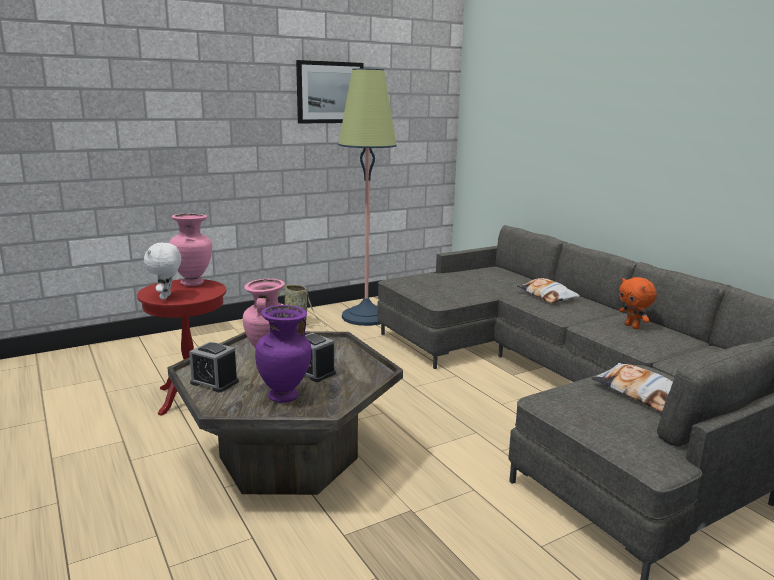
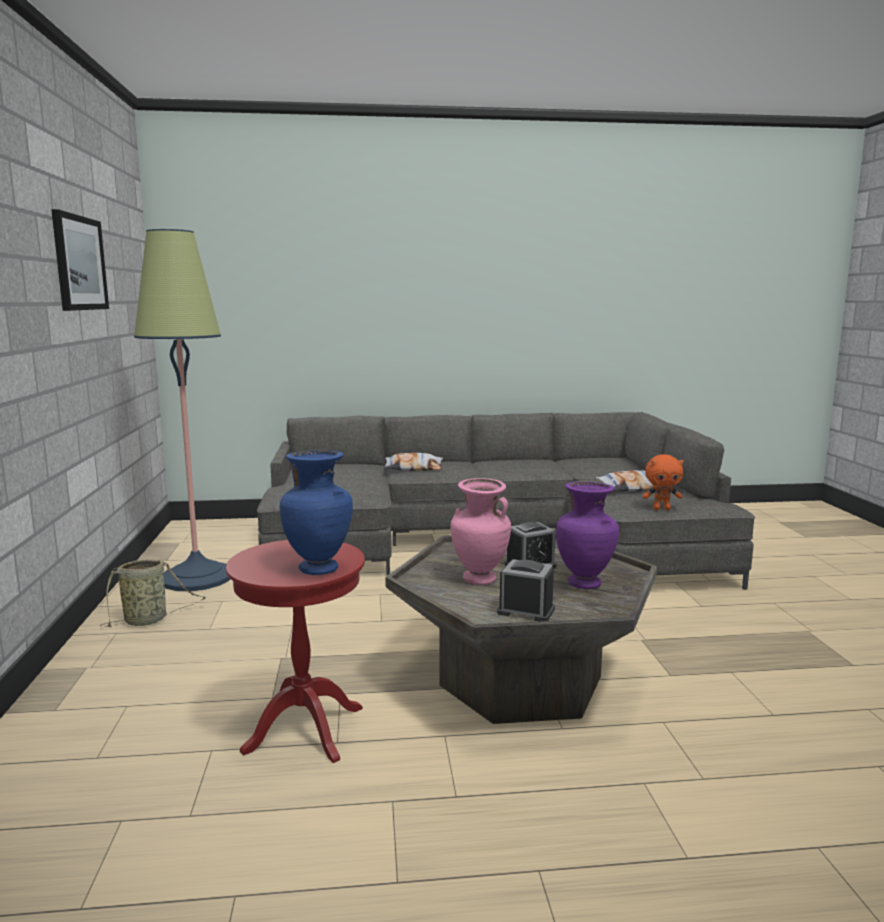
camera: 65 degrees left, 5 degrees down
(166, 297) = (319, 569): white plush toy -> blue vase
(193, 283) = (270, 552): pink vase -> none
(214, 382) = (526, 611): alarm clock -> alarm clock turned 120 degrees counterclockwise
(632, 327) = (512, 465): orange plush toy -> orange plush toy (661, 509)

